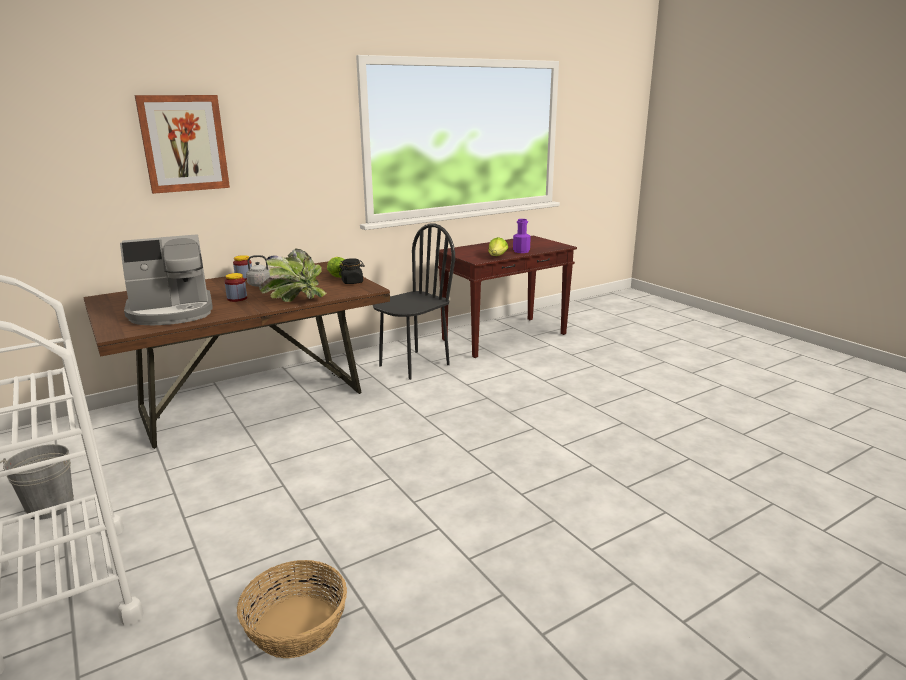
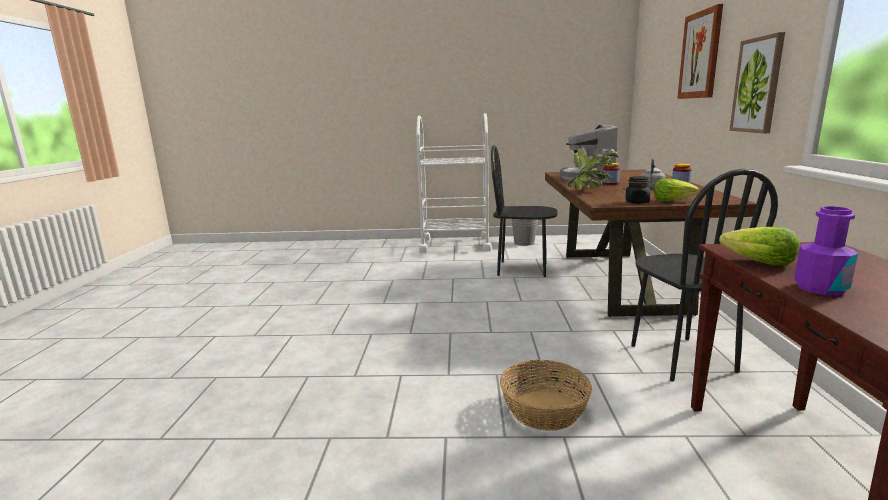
camera: 125 degrees right, 5 degrees down
(227, 467) = (522, 269): none -> black chair
(295, 626) = (374, 269): basket -> basket (544, 409)
(300, 173) = (757, 85): none -> picture

